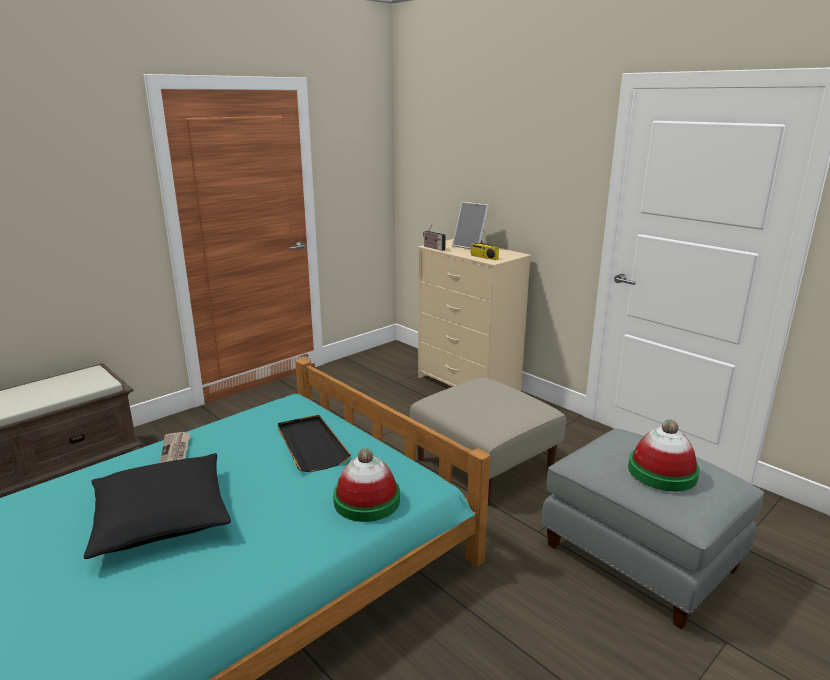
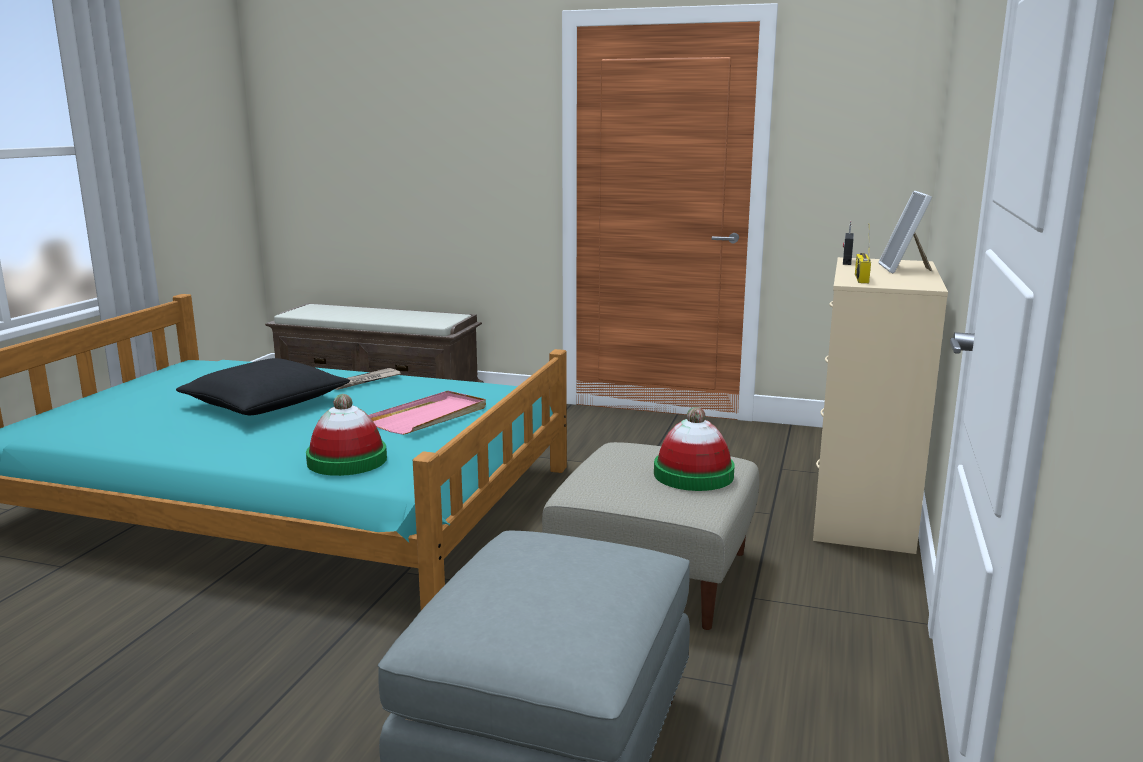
camera: 60 degrees right, 5 degrees down
(311, 445) = (430, 416): black tray -> pink tray
(662, 472) = (526, 585): hat -> hat (693, 475)

